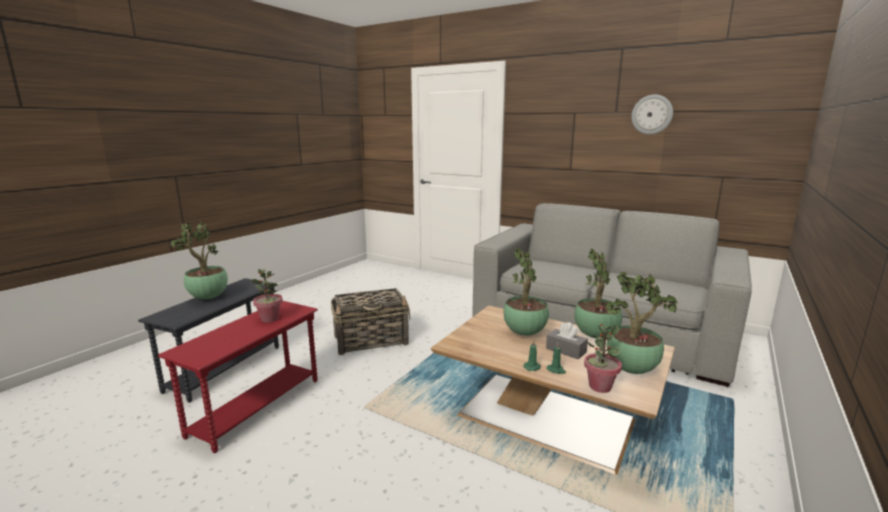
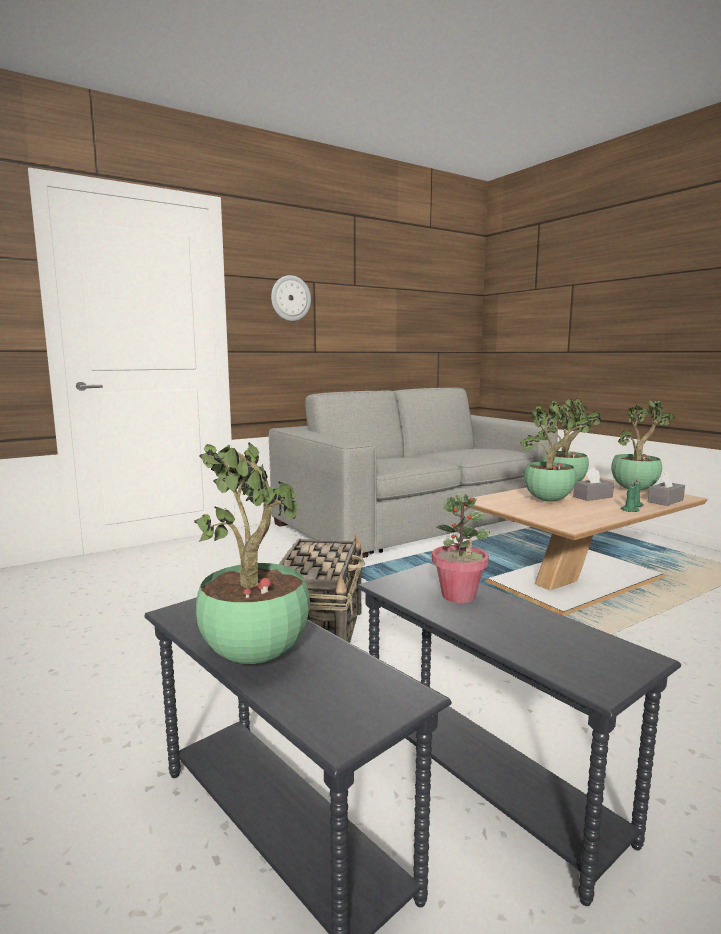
camera: 65 degrees left, 5 degrees down
(256, 407) = (486, 783): red side table -> grey side table
(599, 386) = (665, 501): potted plant -> grey tissue box
(652, 114) = (386, 290): wall clock -> wall clock (290, 298)

